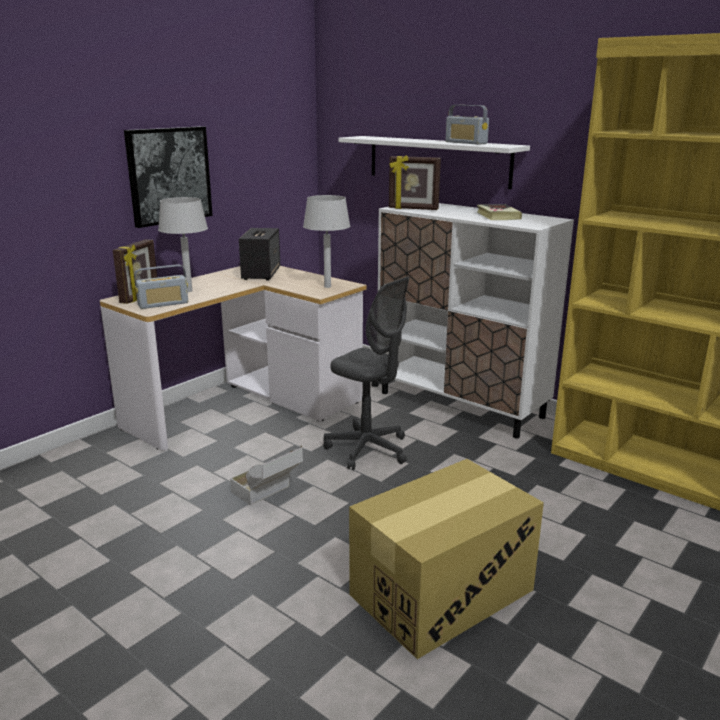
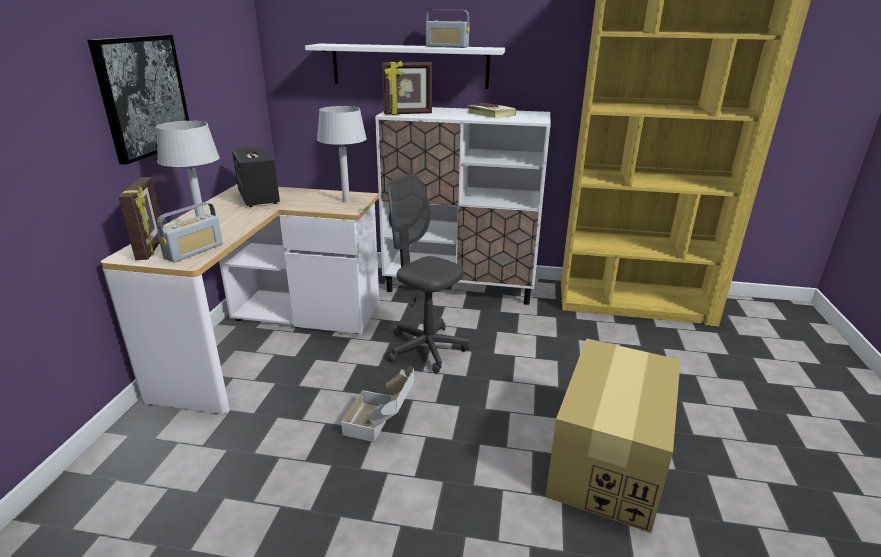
camera: 30 degrees left, 5 degrees up
(368, 449) = (426, 349): grey office chair -> grey office chair turned 150 degrees counterclockwise

